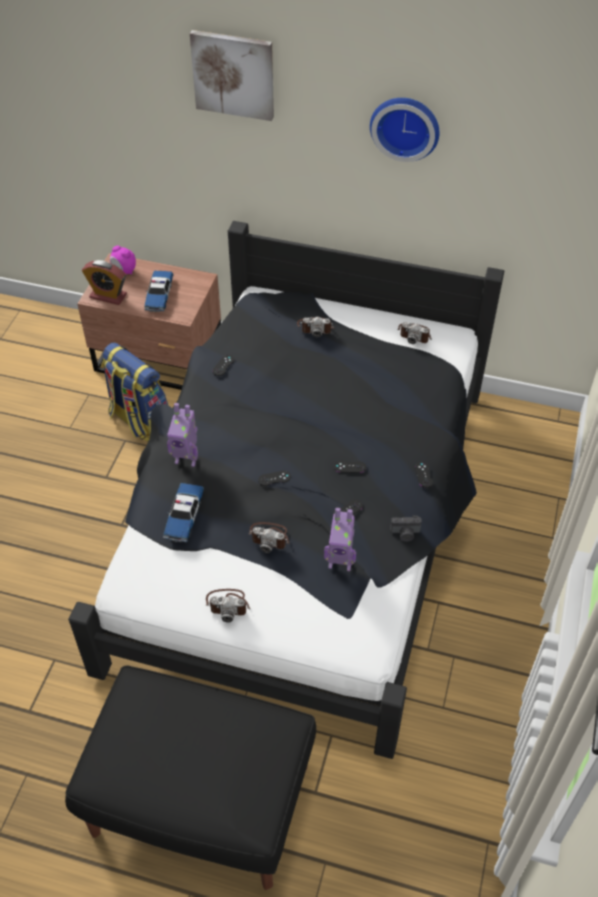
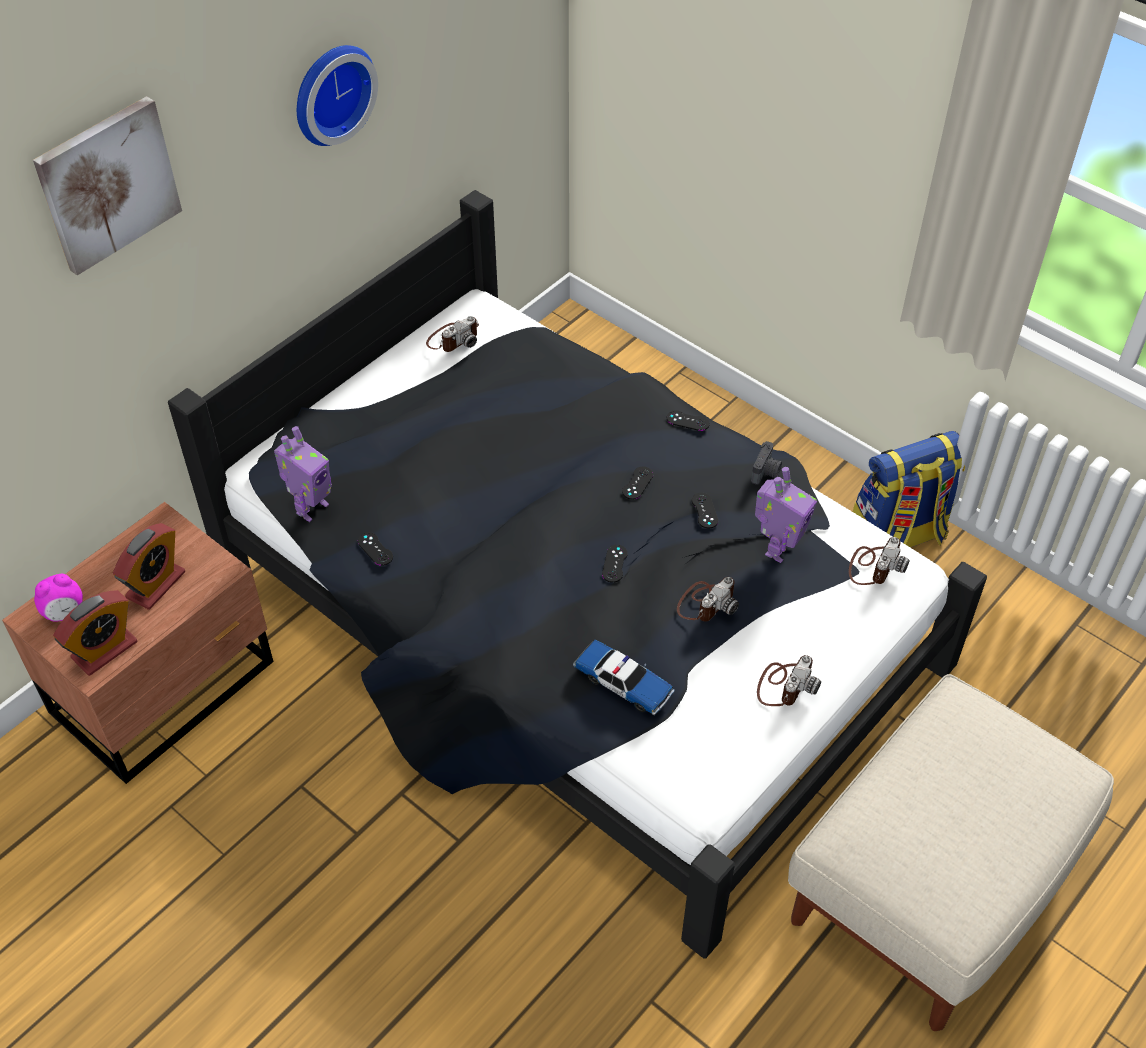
camera: 65 degrees left, 0 degrees up
(139, 420) = (273, 755): backpack -> backpack (897, 537)
(159, 295) = (156, 585): toy car -> alarm clock
(186, 459) = (524, 648): toy robot -> toy robot (311, 508)
(201, 800) = (933, 884): black ottoman -> beige ottoman
(315, 327) = (372, 427): camera -> camera (874, 566)

